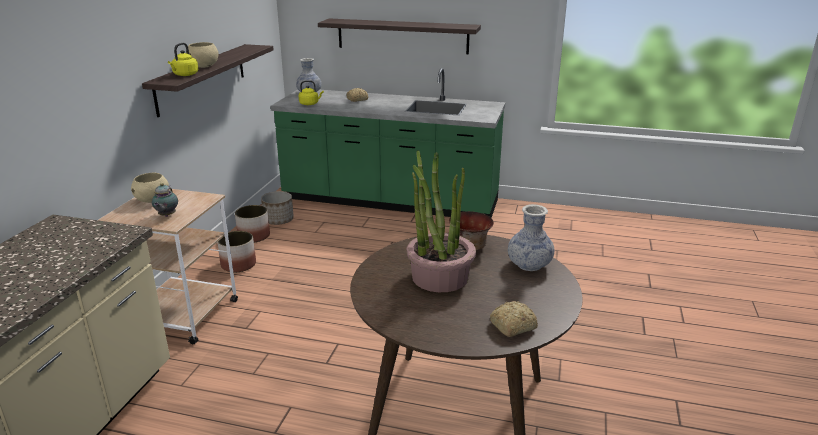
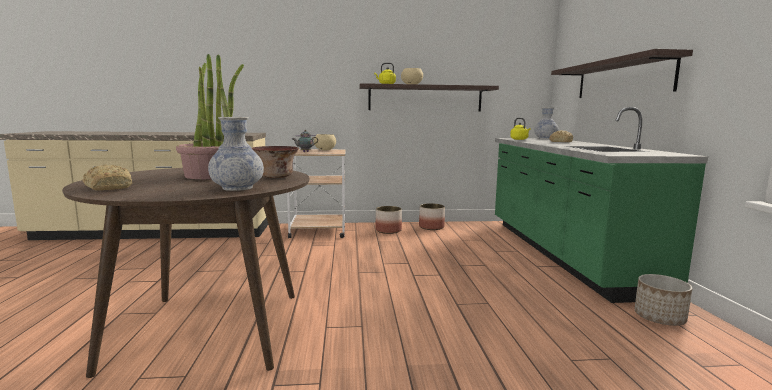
camera: 70 degrees right, 15 degrees down
(278, 220) = (464, 228): planter -> planter (659, 318)

